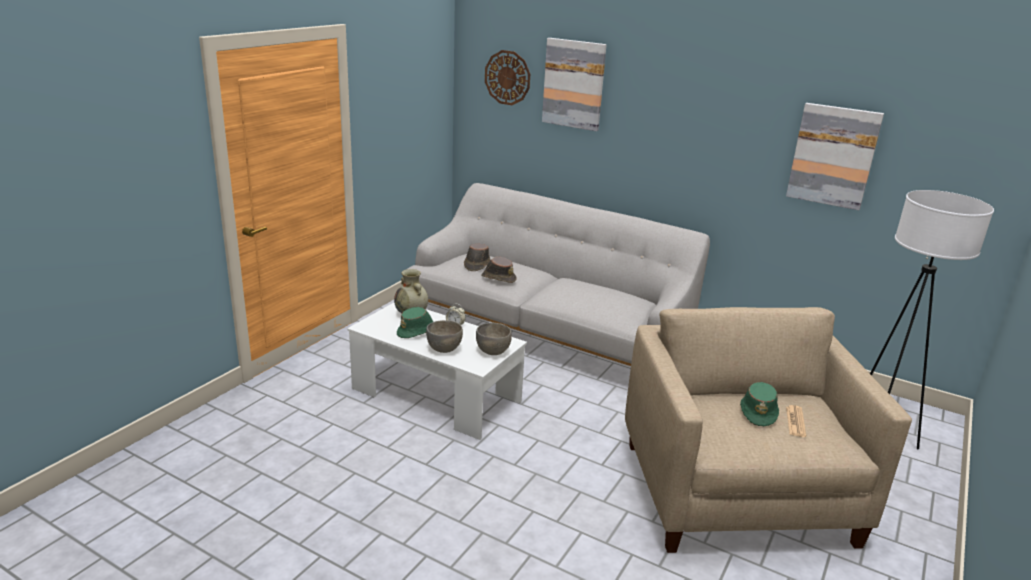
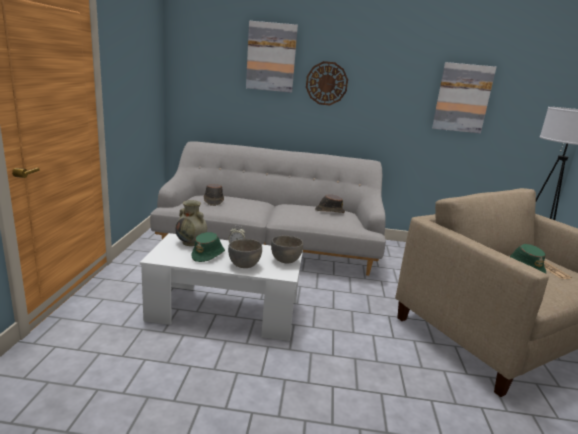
camera: 25 degrees left, 5 degrees down
(498, 278) = (238, 208): brown hat -> brown hat (329, 211)
(507, 77) = (214, 54): wall clock -> wall clock (326, 83)

